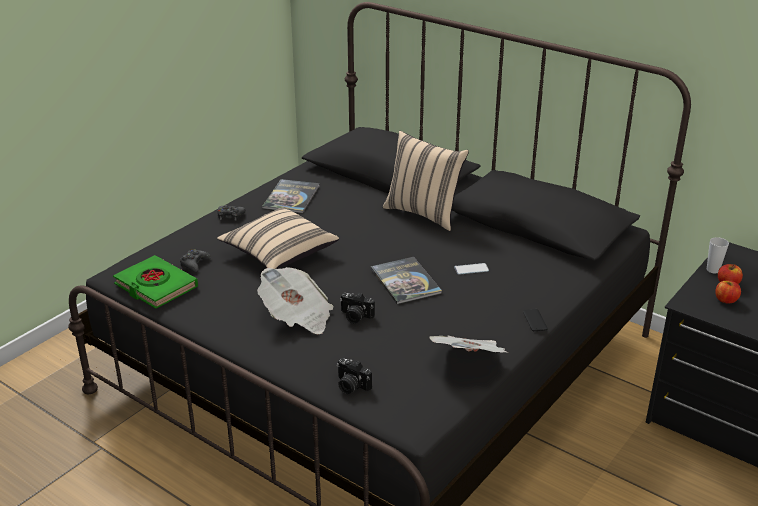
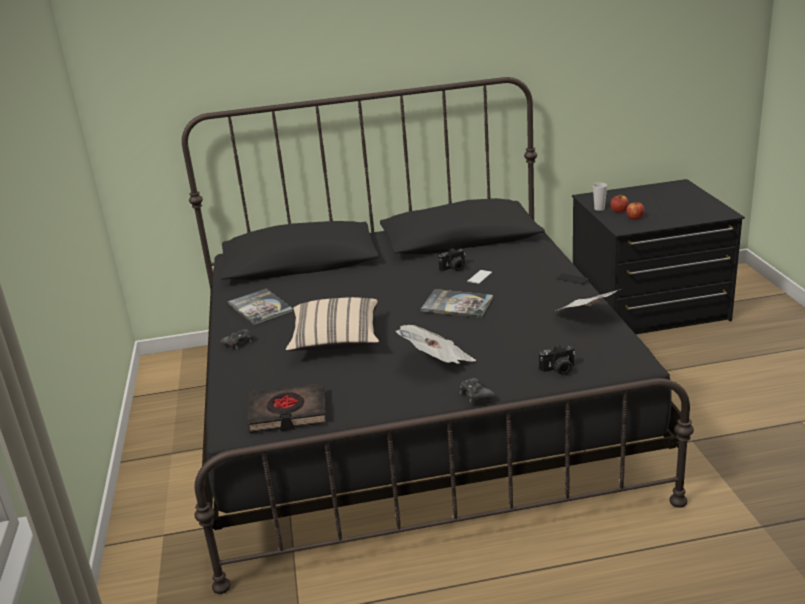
camera: 45 degrees left, 5 degrees down
(155, 286) = (288, 413): green book -> black book
(194, 264) = (284, 383): black game controller -> black game controller (475, 395)
(355, 317) = (473, 339): camera -> camera (454, 268)
(424, 213) = (380, 267): beige pillow -> none

